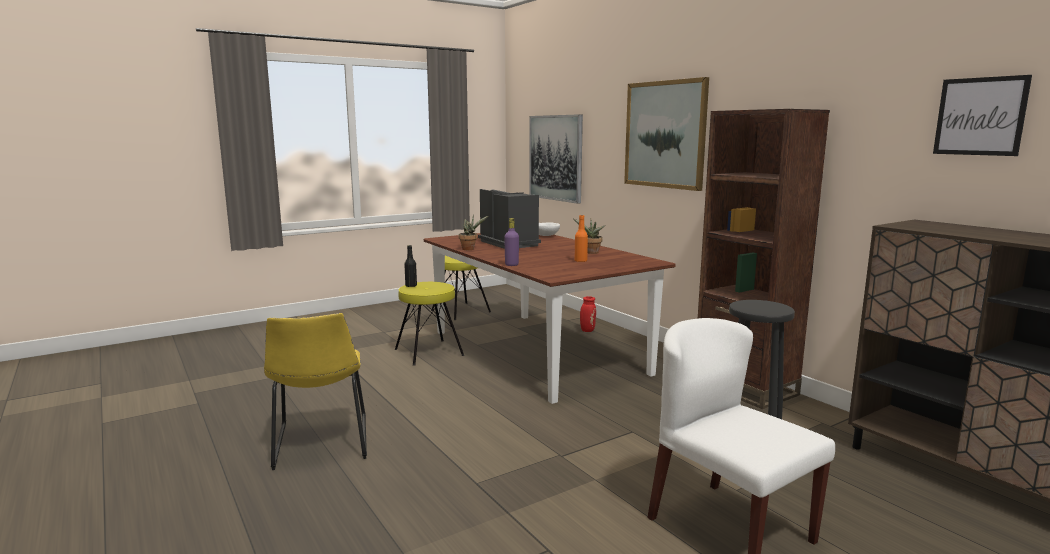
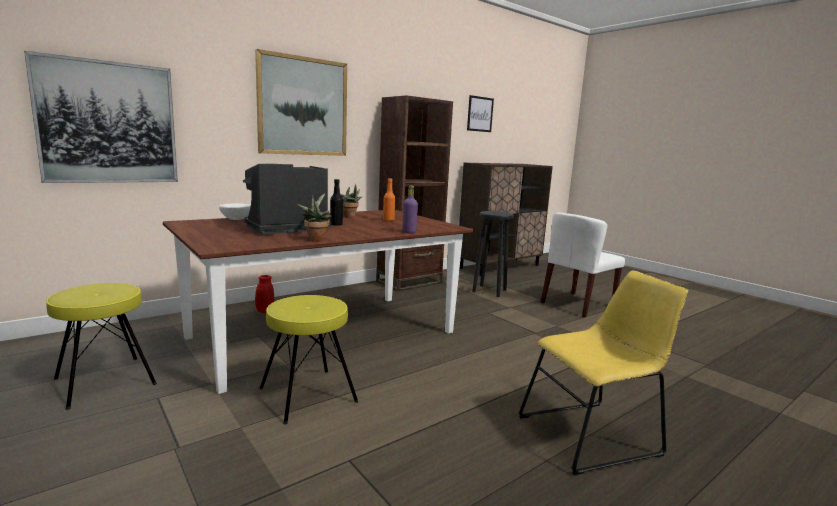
camera: 95 degrees left, 0 degrees up
(411, 286) = (302, 312): black bottle -> black bottle (336, 224)

